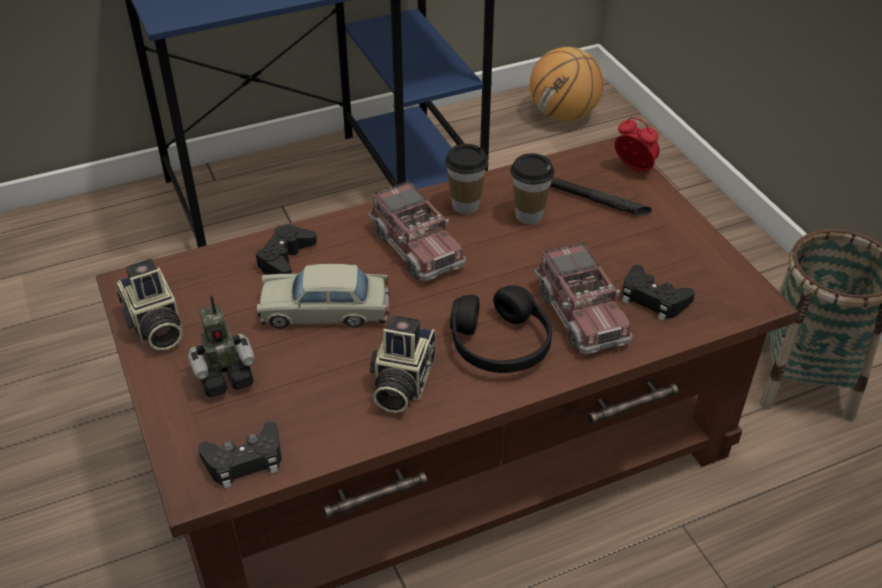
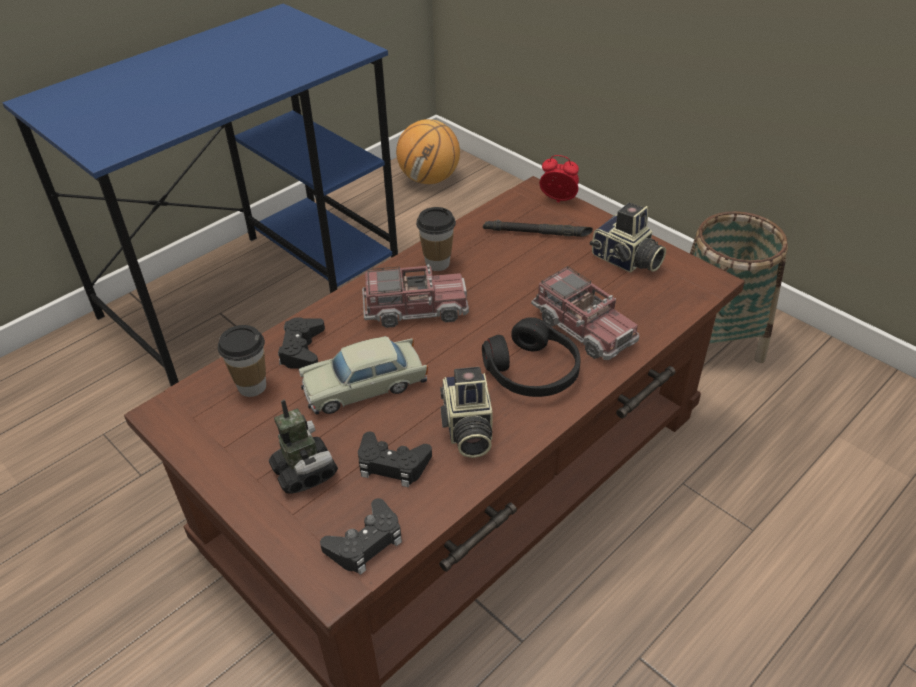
camera: 20 degrees left, 0 degrees up
(154, 327) = (210, 446): camera -> camera (626, 261)
(225, 377) = (304, 472): toy robot -> toy robot turned 75 degrees counterclockwise
(416, 247) = (415, 309): toy truck -> toy truck turned 45 degrees counterclockwise
(529, 216) = (495, 259): cup -> cup (252, 386)
(653, 299) = (632, 300): black game controller -> black game controller (392, 464)

